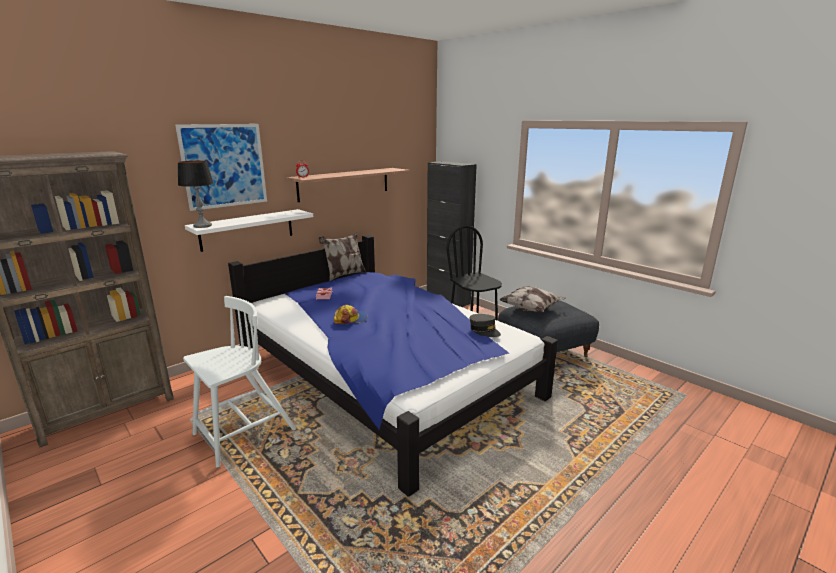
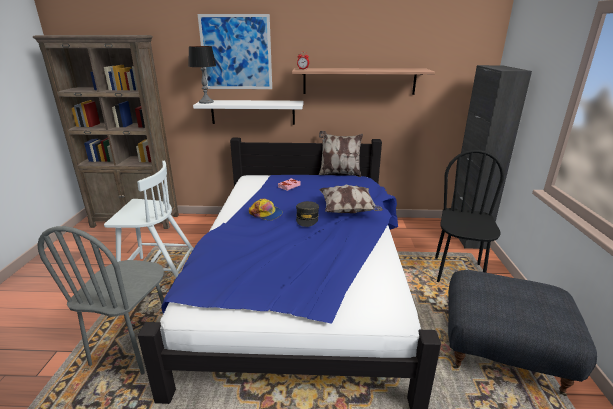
camera: 45 degrees right, 5 degrees up
(325, 486) = (134, 346): none -> grey chair
(484, 330) = (355, 282): grey cap -> grey cap (307, 218)
(532, 309) = (493, 286): pillow -> pillow (348, 211)

